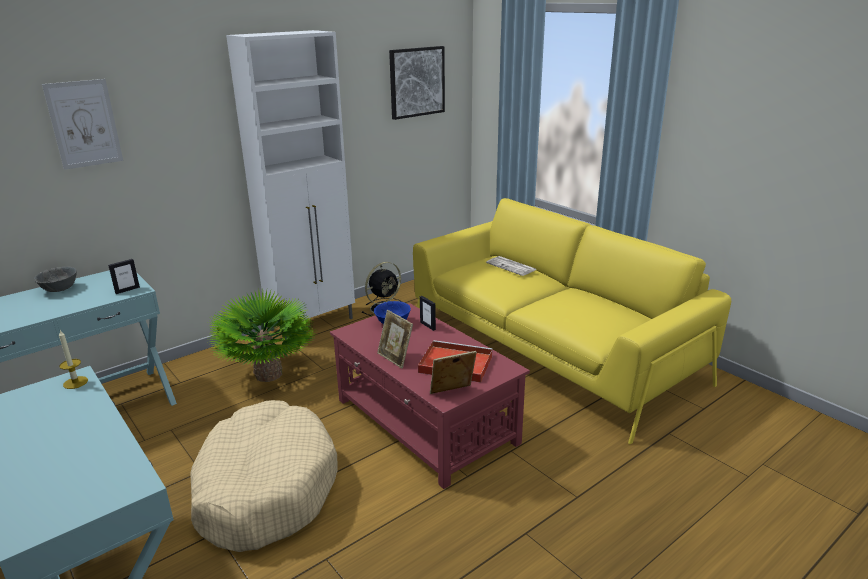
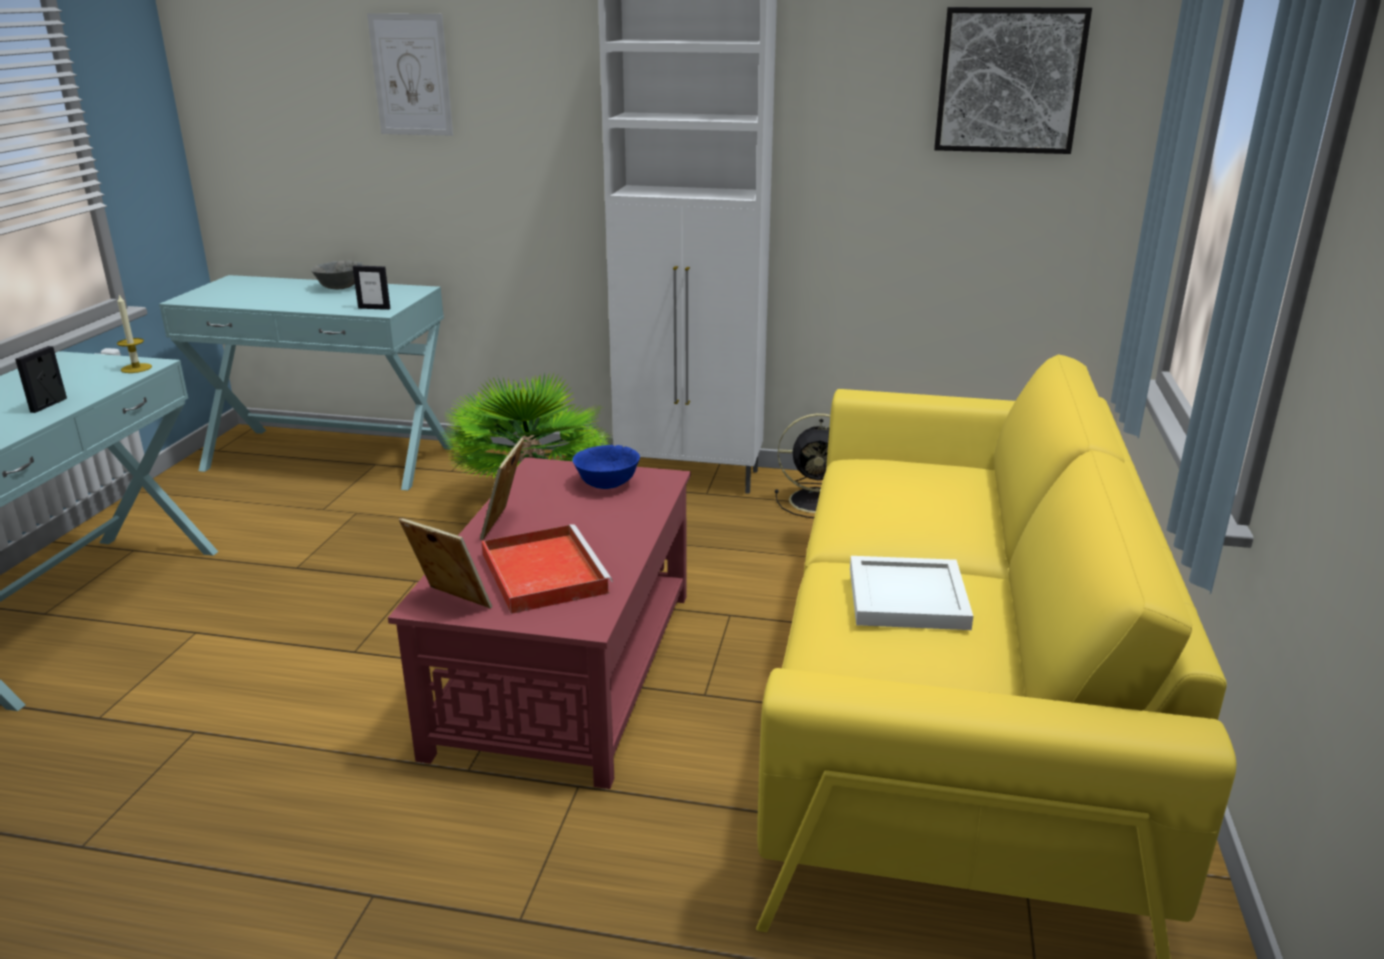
camera: 50 degrees right, 0 degrees up
(265, 488) = (298, 622): beige dog bed -> none
(428, 326) = (636, 510): picture frame -> picture frame (49, 405)
(512, 266) = (955, 493): newspaper -> none
(575, 304) = (909, 599): none -> white tray

